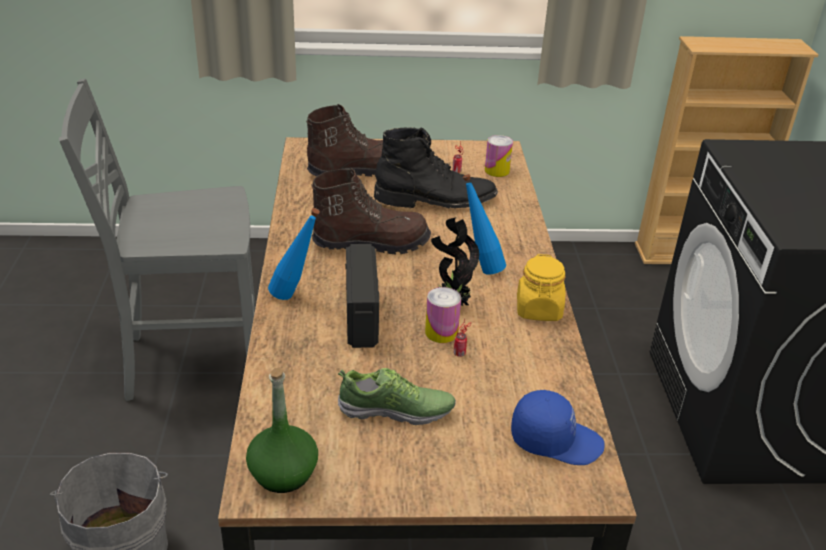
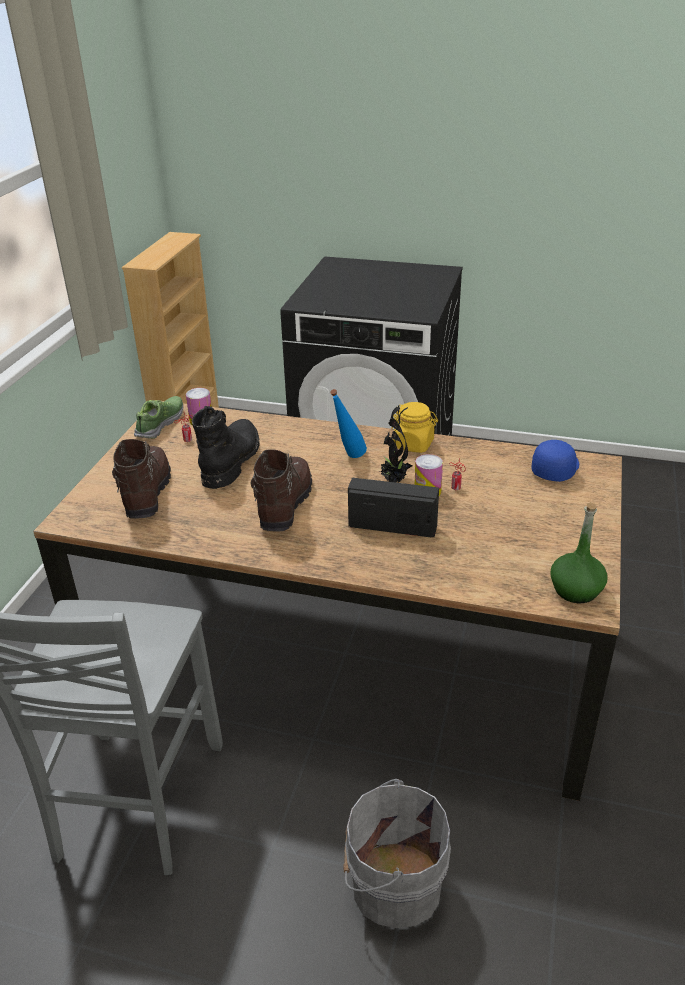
camera: 70 degrees left, 0 degrees up
(295, 297) = (350, 559): blue bottle -> none
(396, 410) = (514, 527): shoe -> shoe (161, 424)

